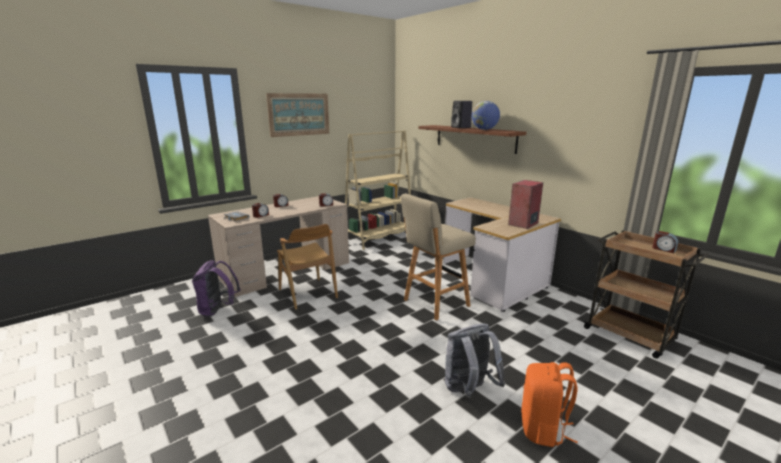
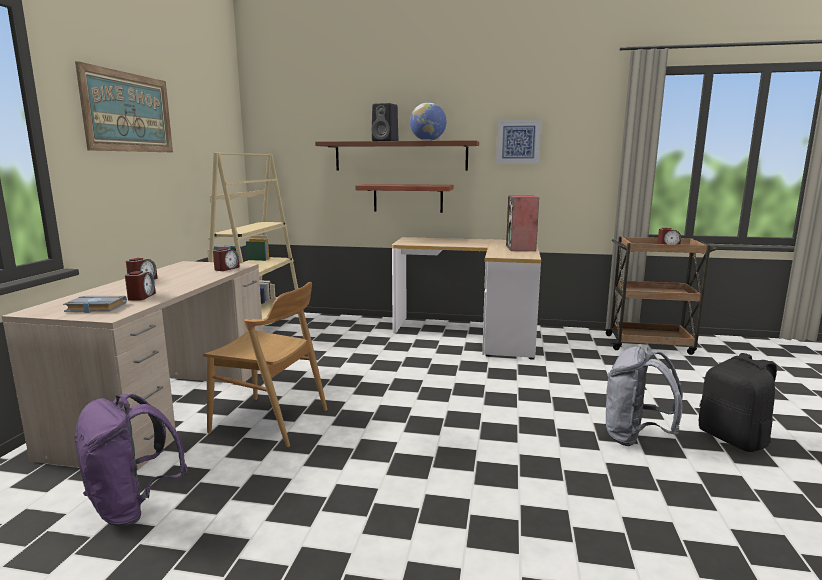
camera: 40 degrees left, 5 degrees down
(434, 303) = (458, 374): beige stool -> none
(476, 169) = (408, 198): none -> shelf
(543, 429) = (734, 439): orange backpack -> black backpack
(555, 134) = (518, 142): none -> picture

